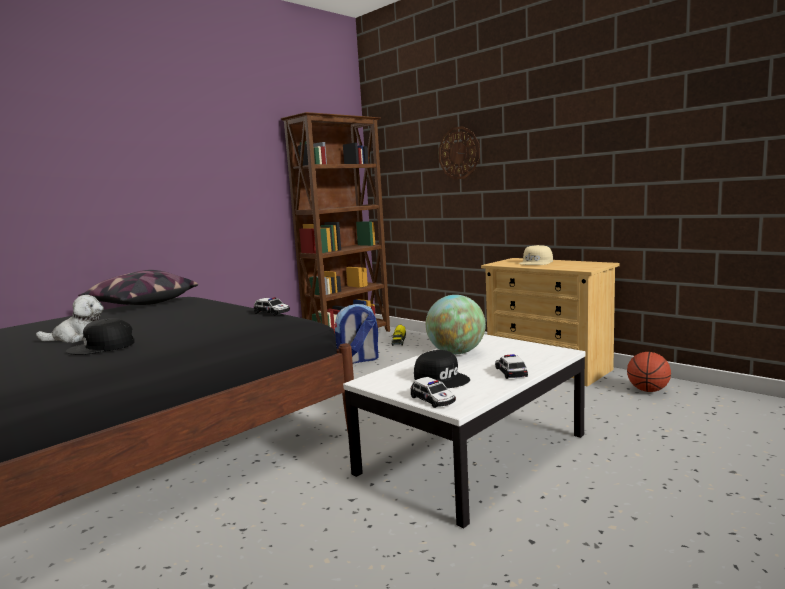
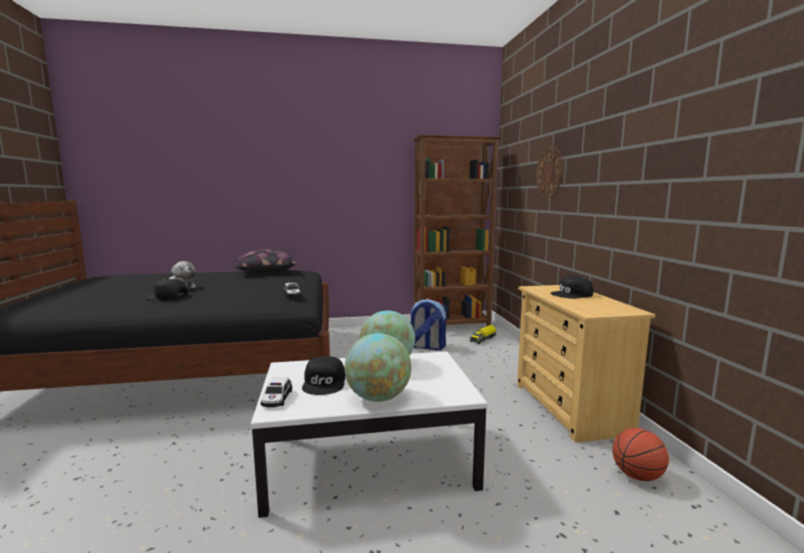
camera: 35 degrees right, 0 degrees up
(510, 372) = (378, 397): toy car -> globe
(536, 262) = (572, 294): beige cap -> black cap

